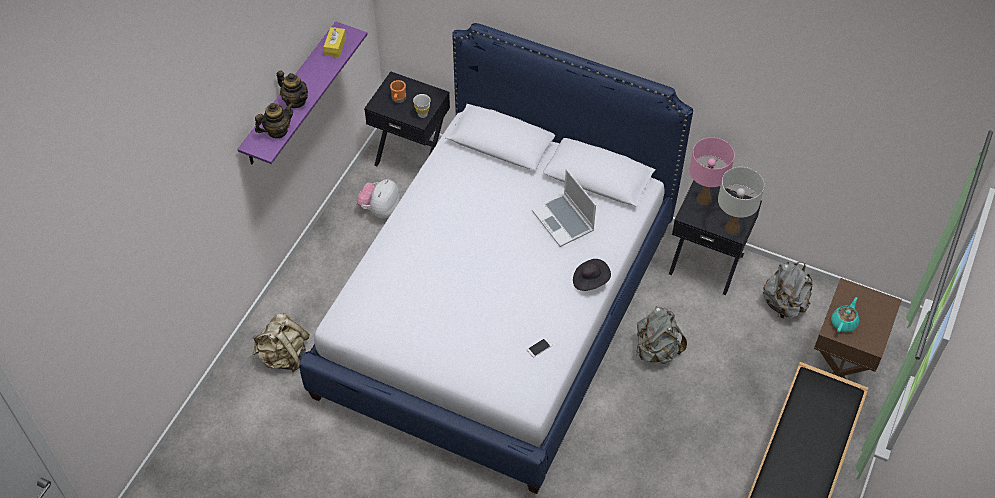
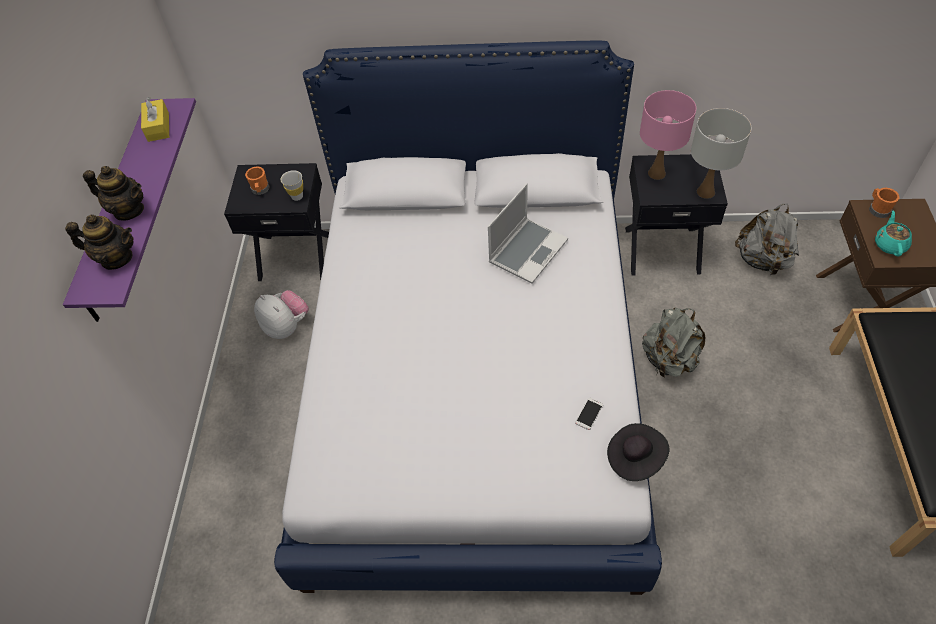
camera: 20 degrees left, 0 degrees up
(277, 131) = (116, 258): teapot -> teapot turned 60 degrees clockwise
(284, 356) = (244, 551): beige backpack -> none
(380, 210) = (286, 326): plush toy -> plush toy turned 135 degrees clockwise
(564, 221) = (527, 250): laptop -> laptop turned 90 degrees counterclockwise
(590, 280) = (599, 306): black hat -> black hat (634, 458)
(856, 293) = (877, 209): none -> orange mug

